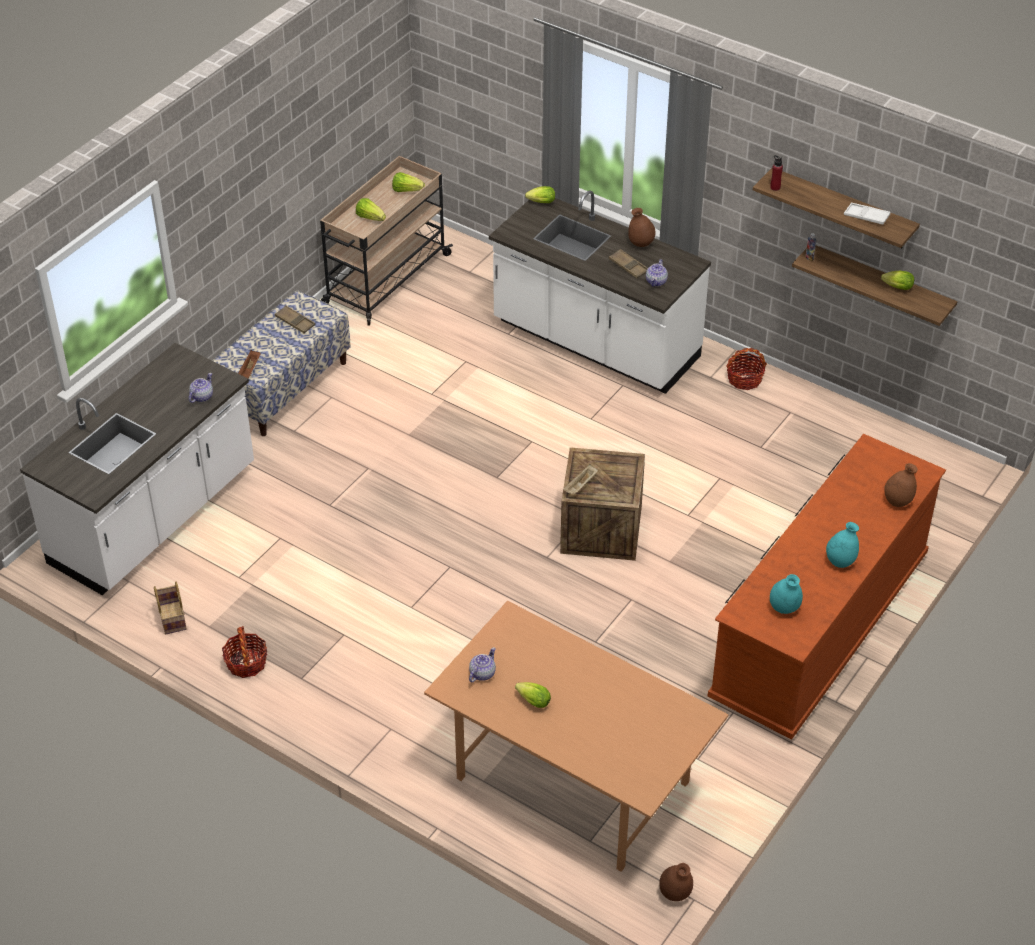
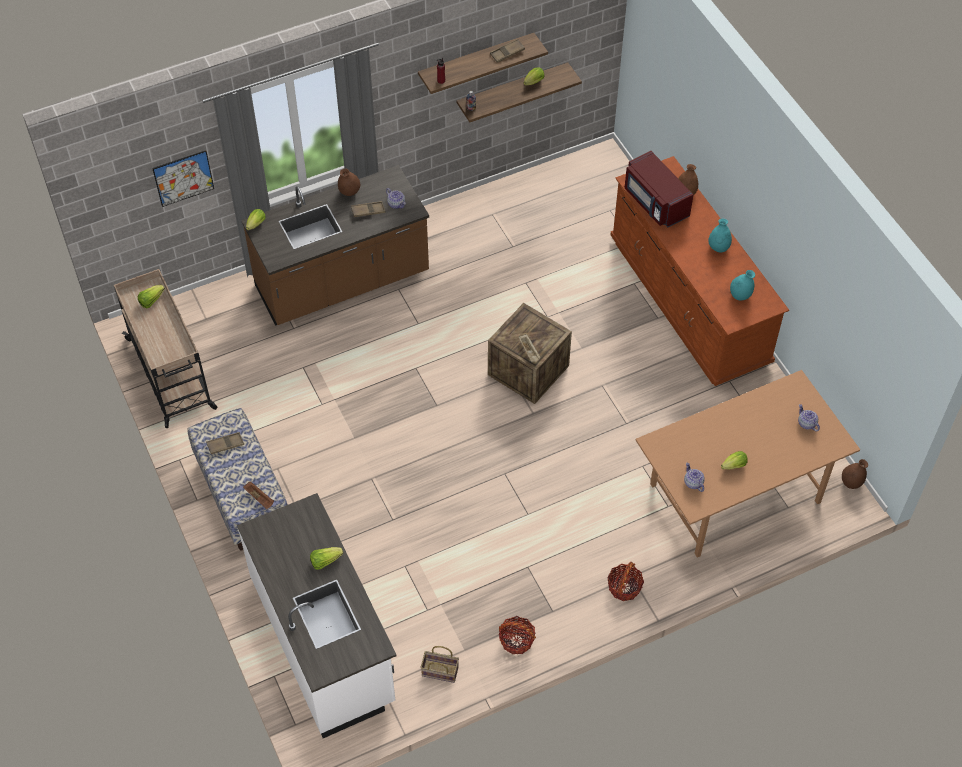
camera: 60 degrees left, 10 degrees up
(201, 396) = (315, 531): teapot -> teapot (806, 423)
(370, 217) = (165, 338): lettuce -> lettuce (325, 561)
(512, 104) = (183, 178): none -> picture
(595, 342) = (342, 282): white counter -> brown counter
(744, 379) = (443, 221): basket -> basket (624, 587)
(857, 480) = (655, 202): none -> red microwave
(866, 216) = (507, 53): white tray -> brown tray

